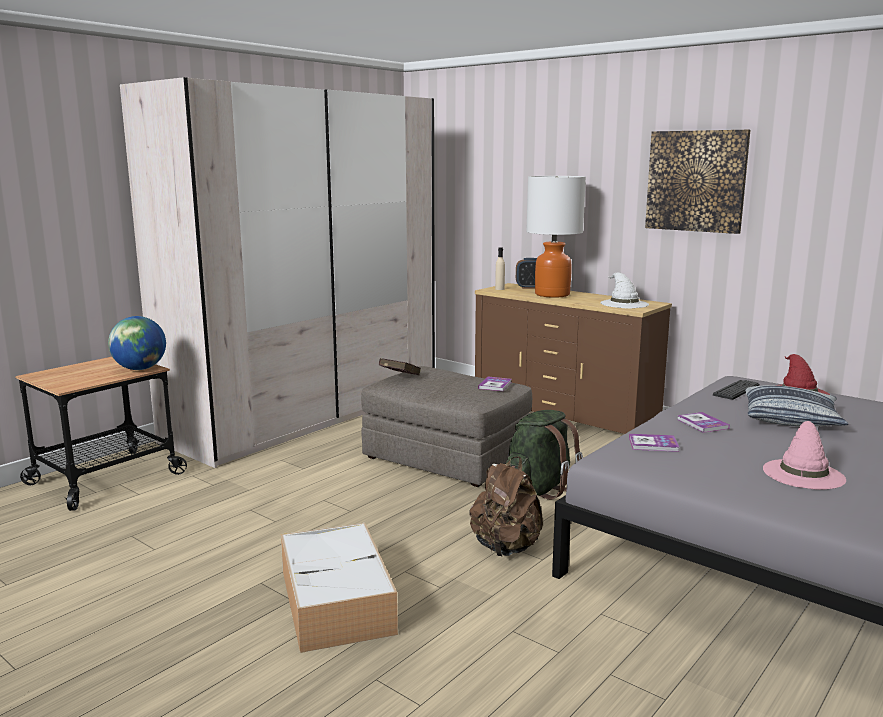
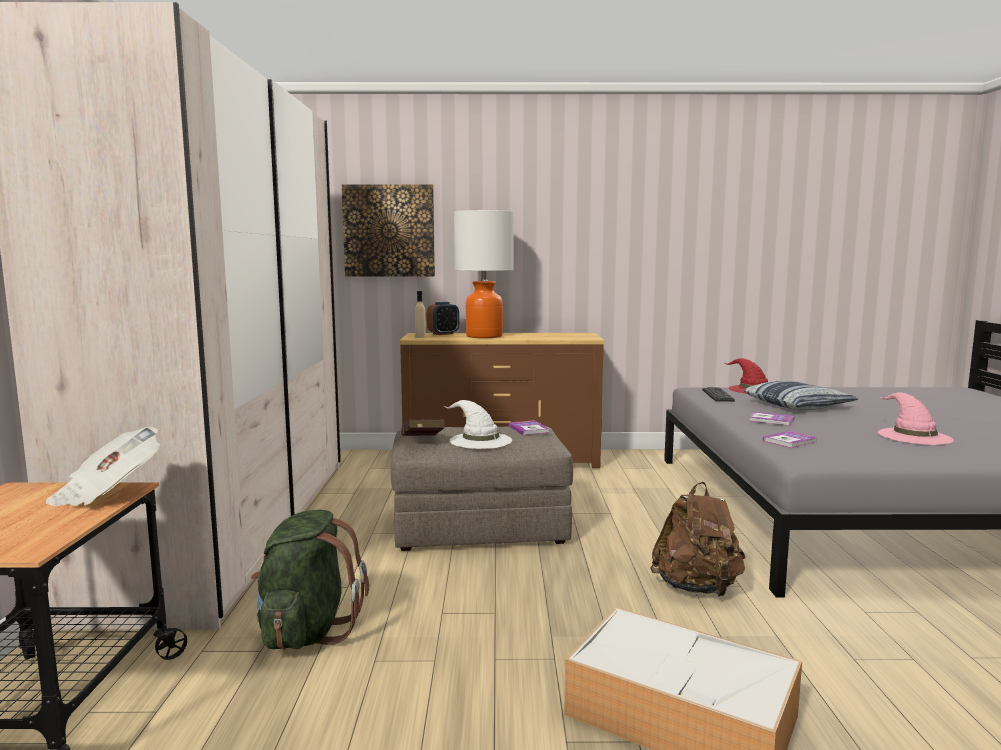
camera: 40 degrees left, 5 degrees down
(140, 369) = (107, 493): globe -> newspaper
(539, 489) = (613, 527): green backpack -> green backpack (307, 631)
(623, 303) = (565, 336): white hat -> white hat (479, 440)
(696, 181) = (608, 217): picture -> picture (389, 231)

